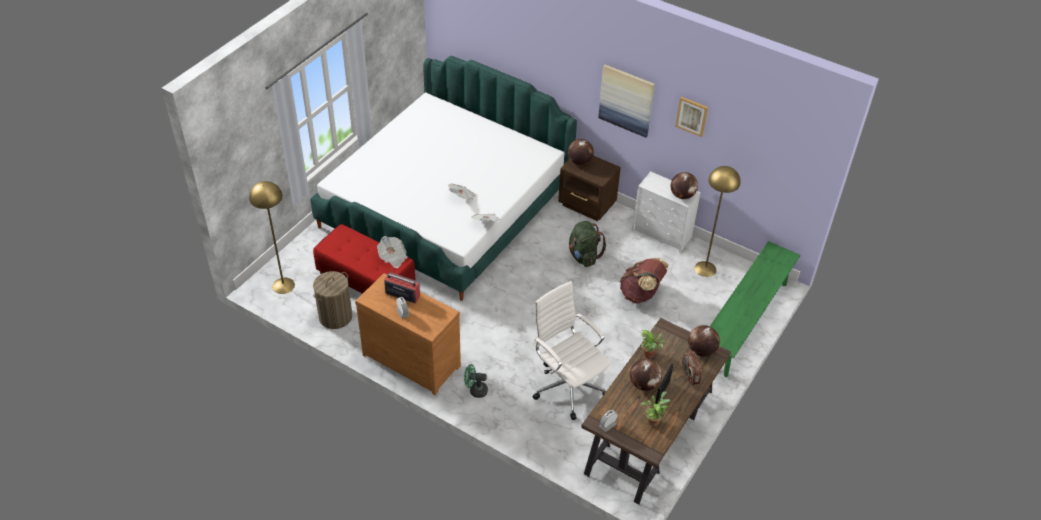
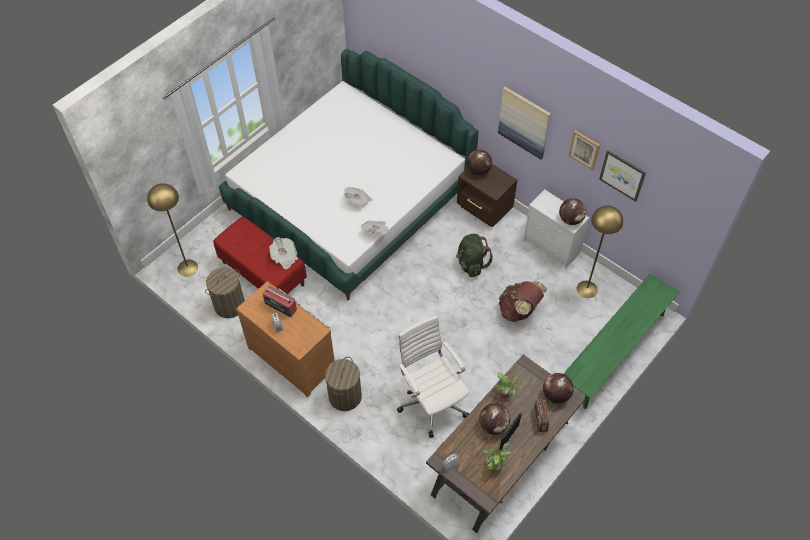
camera: 10 degrees right, 10 degrees up
(475, 390) = (345, 396): green fan -> laundry basket
(733, 135) = (622, 175): none -> picture

